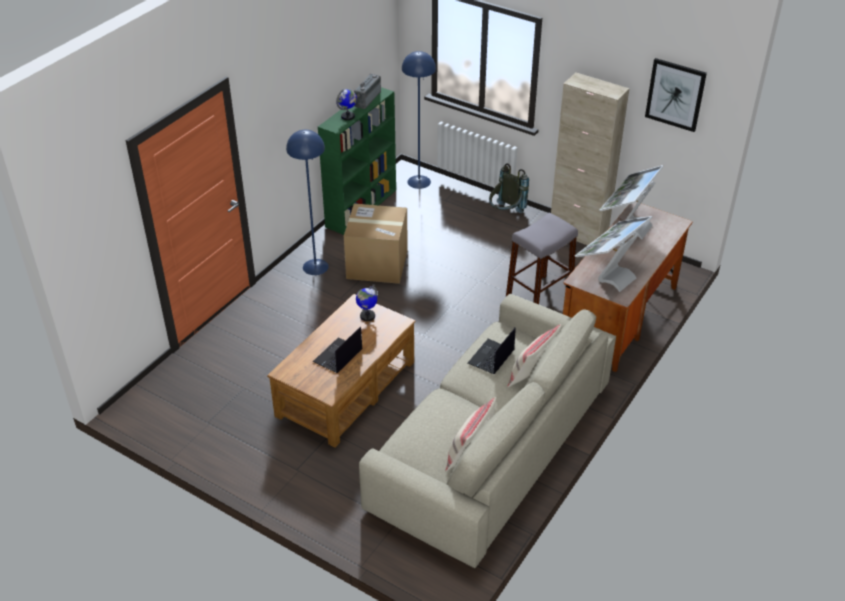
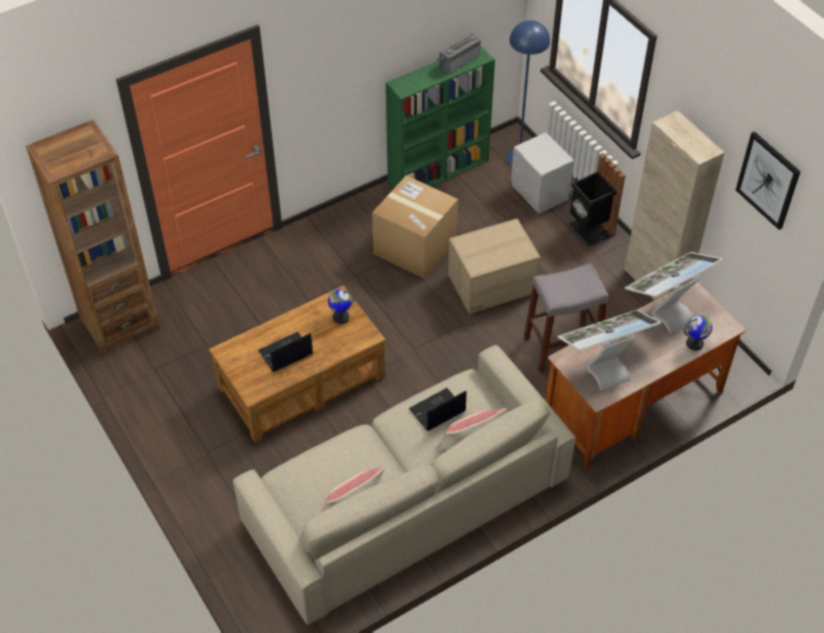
camera: 25 degrees right, 10 degrees up
(153, 398) = (120, 324): none -> brown bookcase
(315, 266) = (351, 229): blue floor lamp -> none
(348, 116) = (424, 79): globe -> globe (695, 343)
(450, 200) = (539, 192): none -> grey nightstand
(456, 271) = (492, 284): none -> cardboard box
(505, 213) = (590, 230): grey backpack -> black trash can

